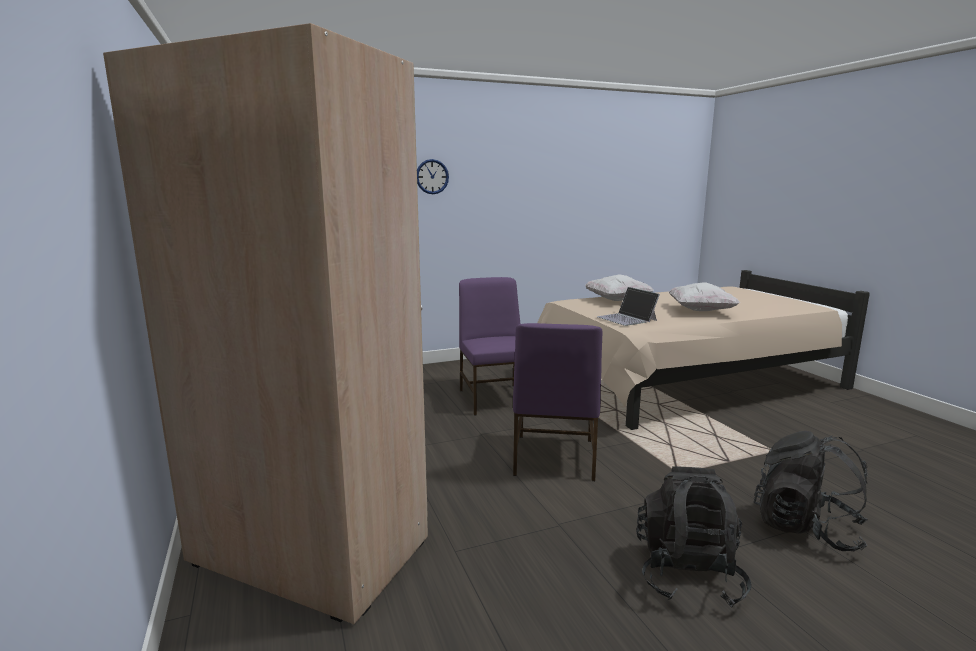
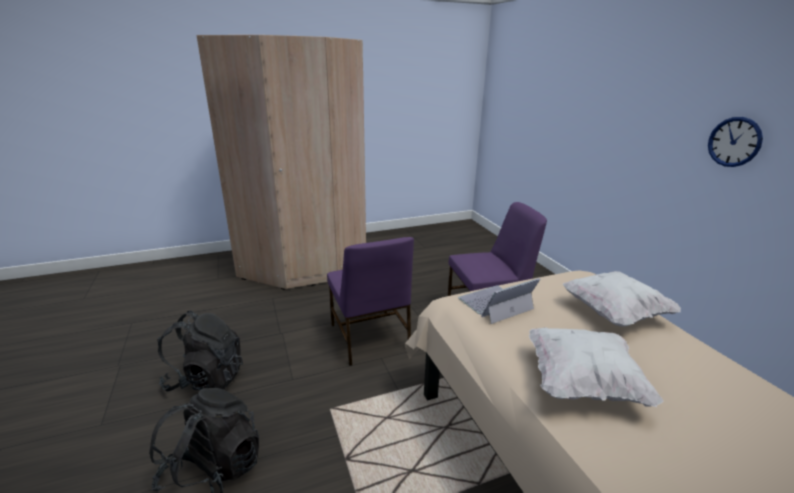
camera: 90 degrees right, 10 degrees up
(432, 176) = (611, 97): wall clock -> wall clock (734, 142)
(553, 458) = (369, 338): purple chair -> purple chair turned 120 degrees counterclockwise

